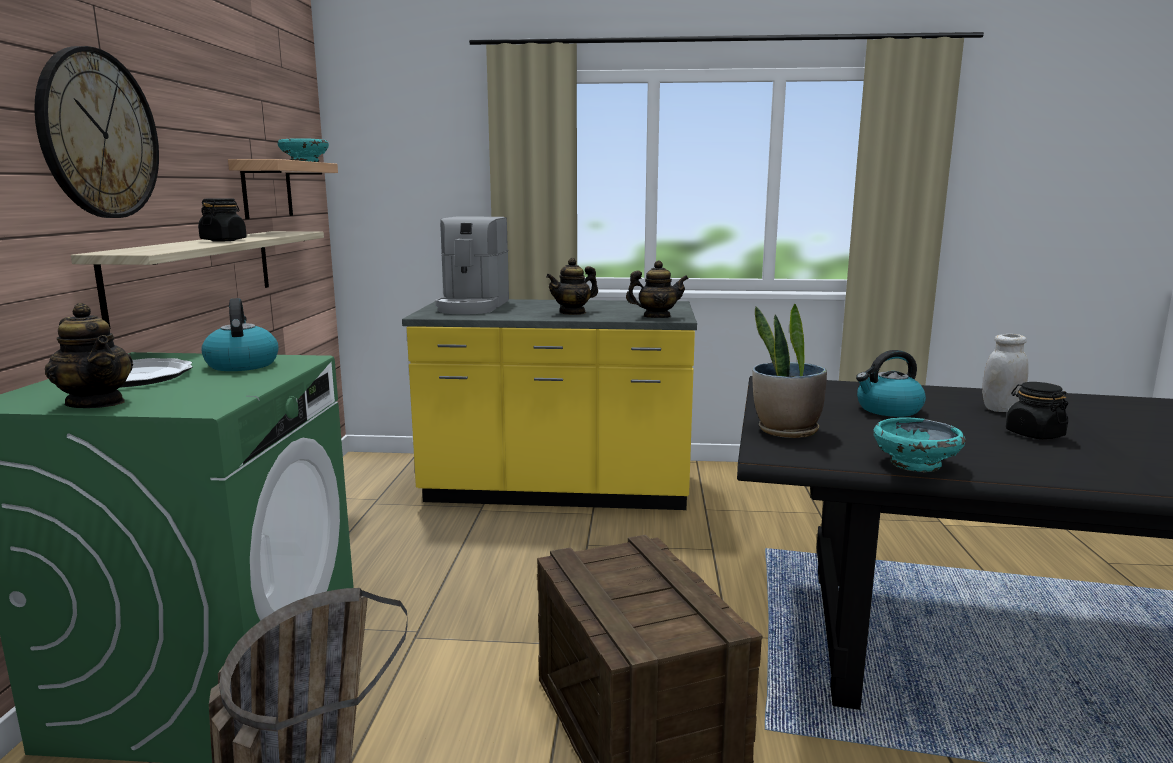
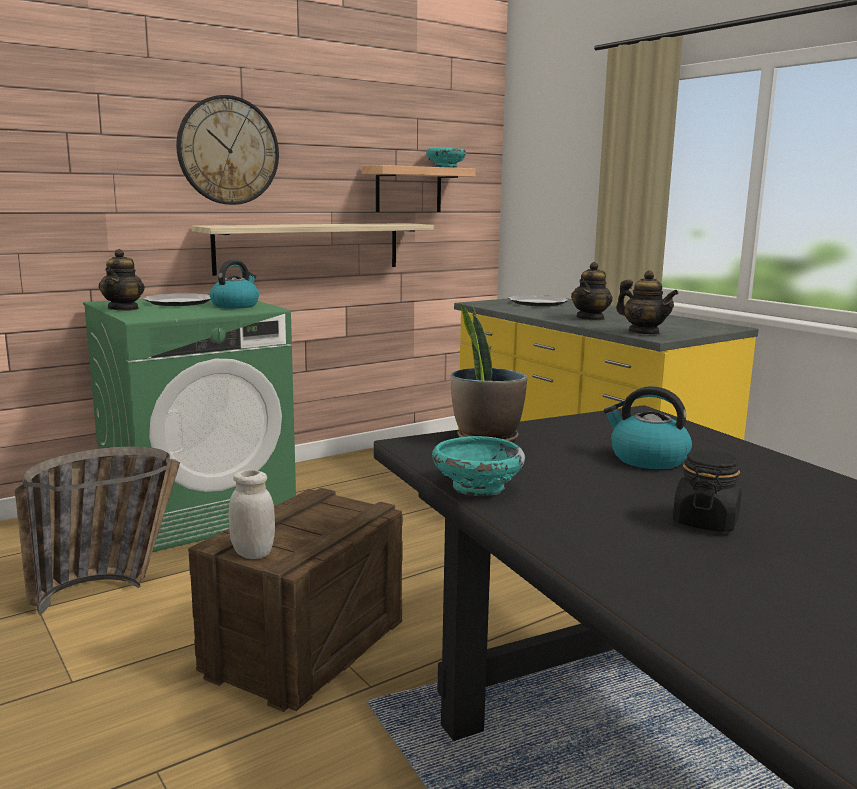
camera: 50 degrees right, 0 degrees up
(224, 240) = (316, 225): black jar -> none
(473, 306) = (538, 303): coffee machine -> plate
(572, 312) = (591, 318): teapot -> teapot turned 75 degrees counterclockwise
(1001, 409) = (783, 499): white jar -> white jar (253, 553)

